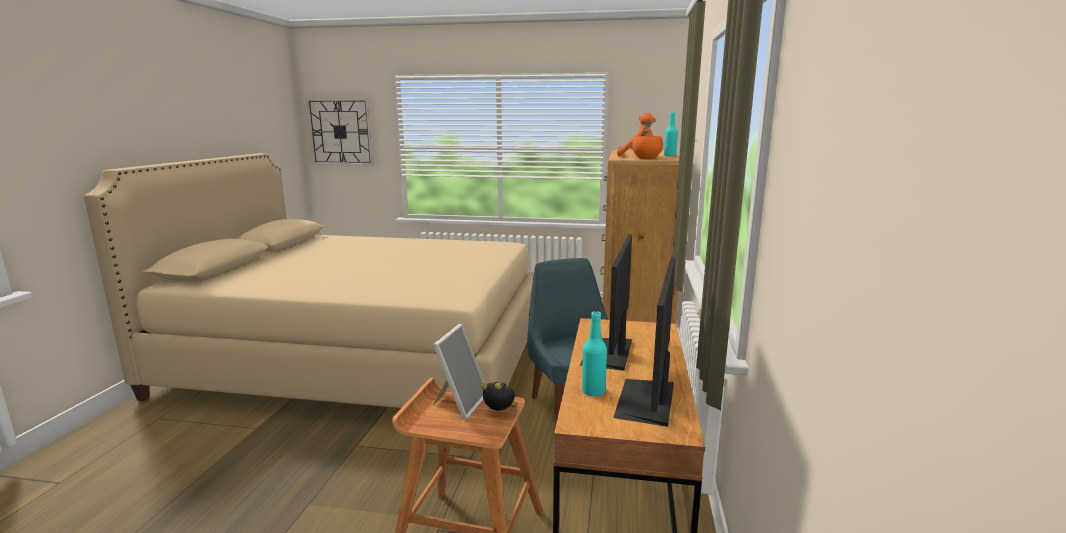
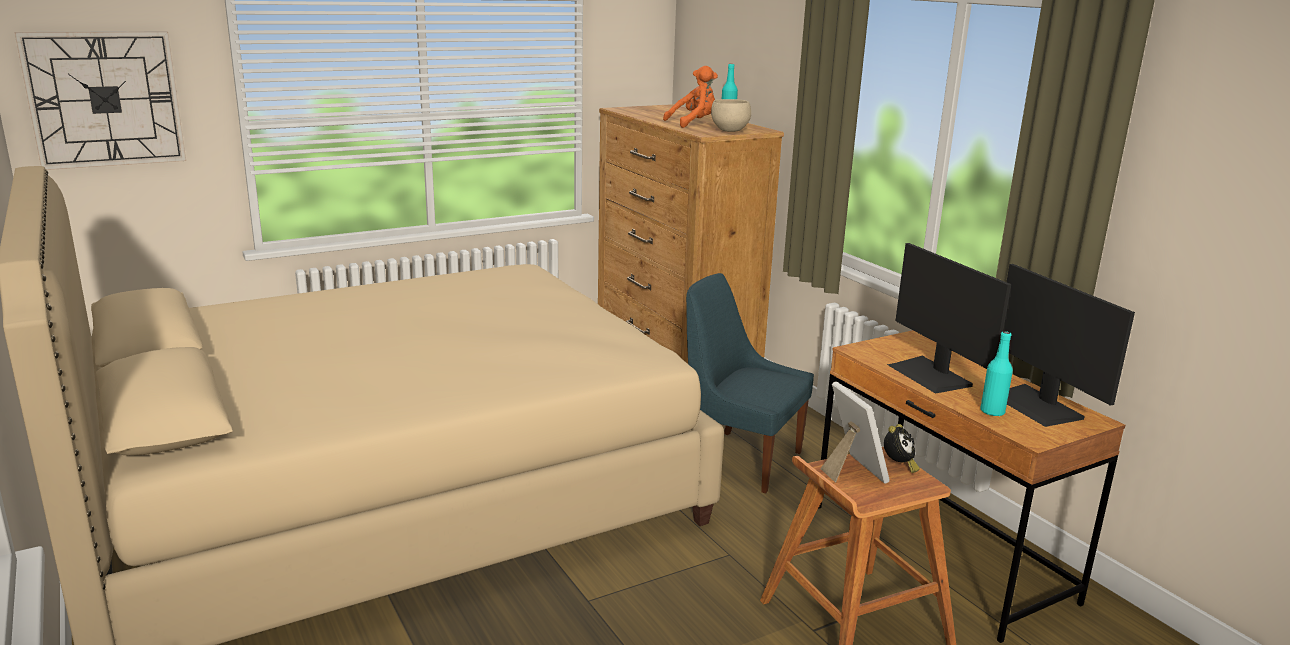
camera: 40 degrees left, 5 degrees up
(500, 413) = (898, 466): alarm clock -> alarm clock turned 135 degrees clockwise
(646, 158) = (729, 130): orange bowl -> beige bowl

